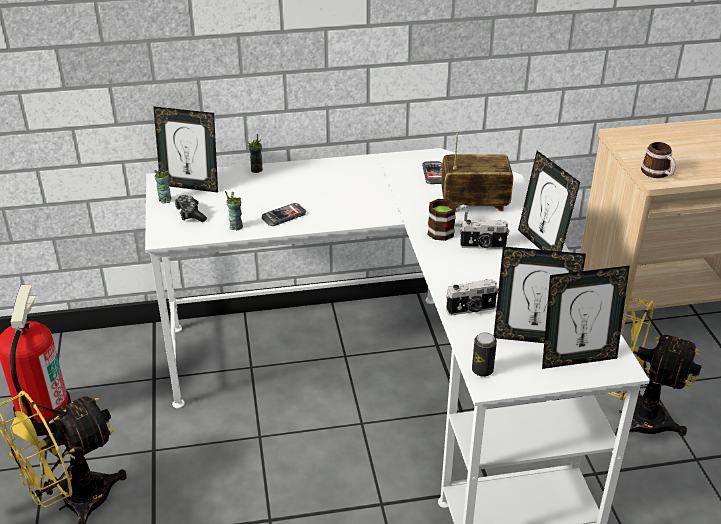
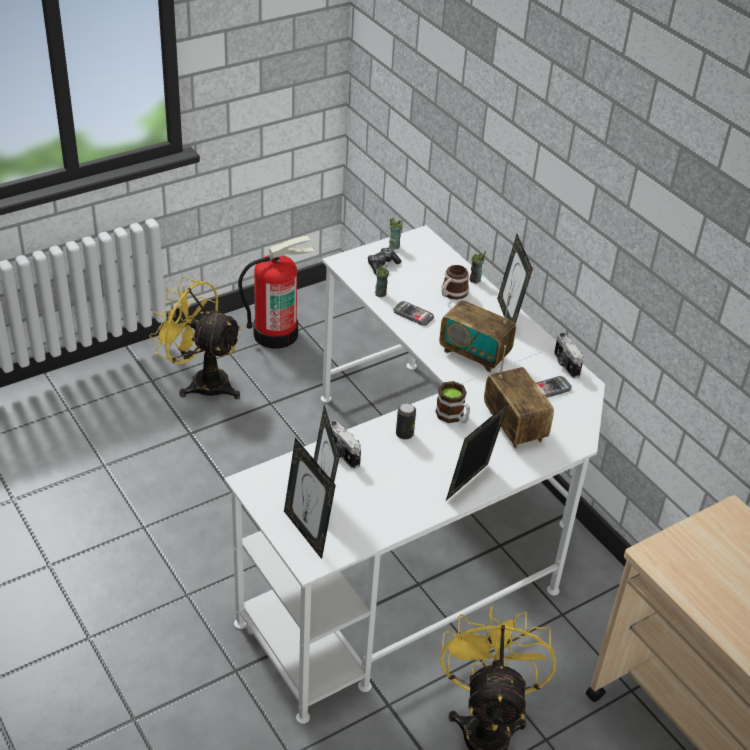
camera: 65 degrees right, 5 degrees up
(190, 186) = (423, 252): picture frame -> picture frame (509, 316)
(364, 198) = (474, 354): none -> radio
(482, 370) = (264, 475): can -> can (404, 434)
(483, 246) = (444, 445): camera -> camera (565, 365)
(658, 173) = (666, 555): mug -> mug (452, 294)

